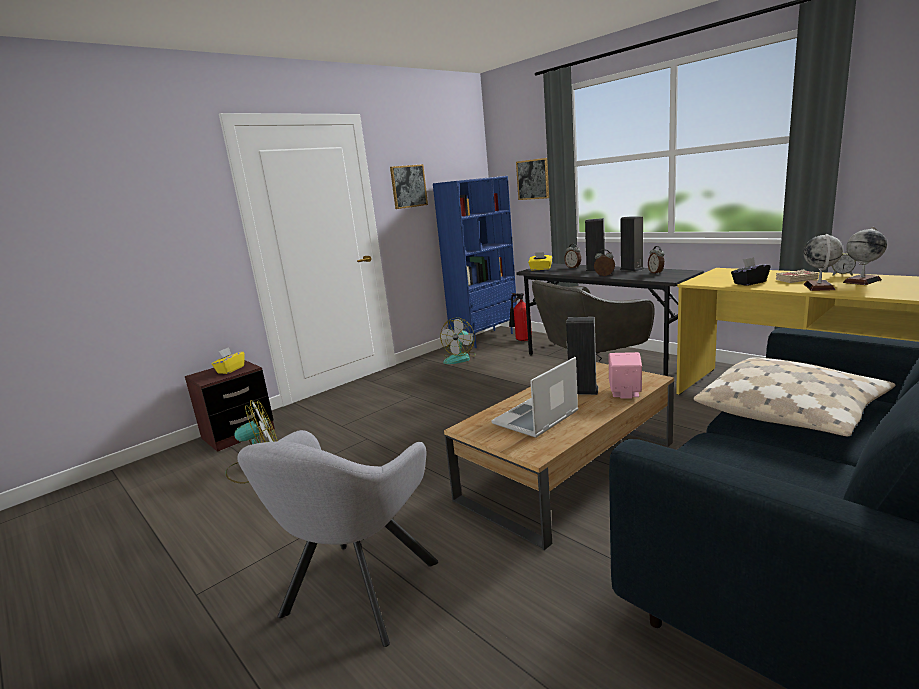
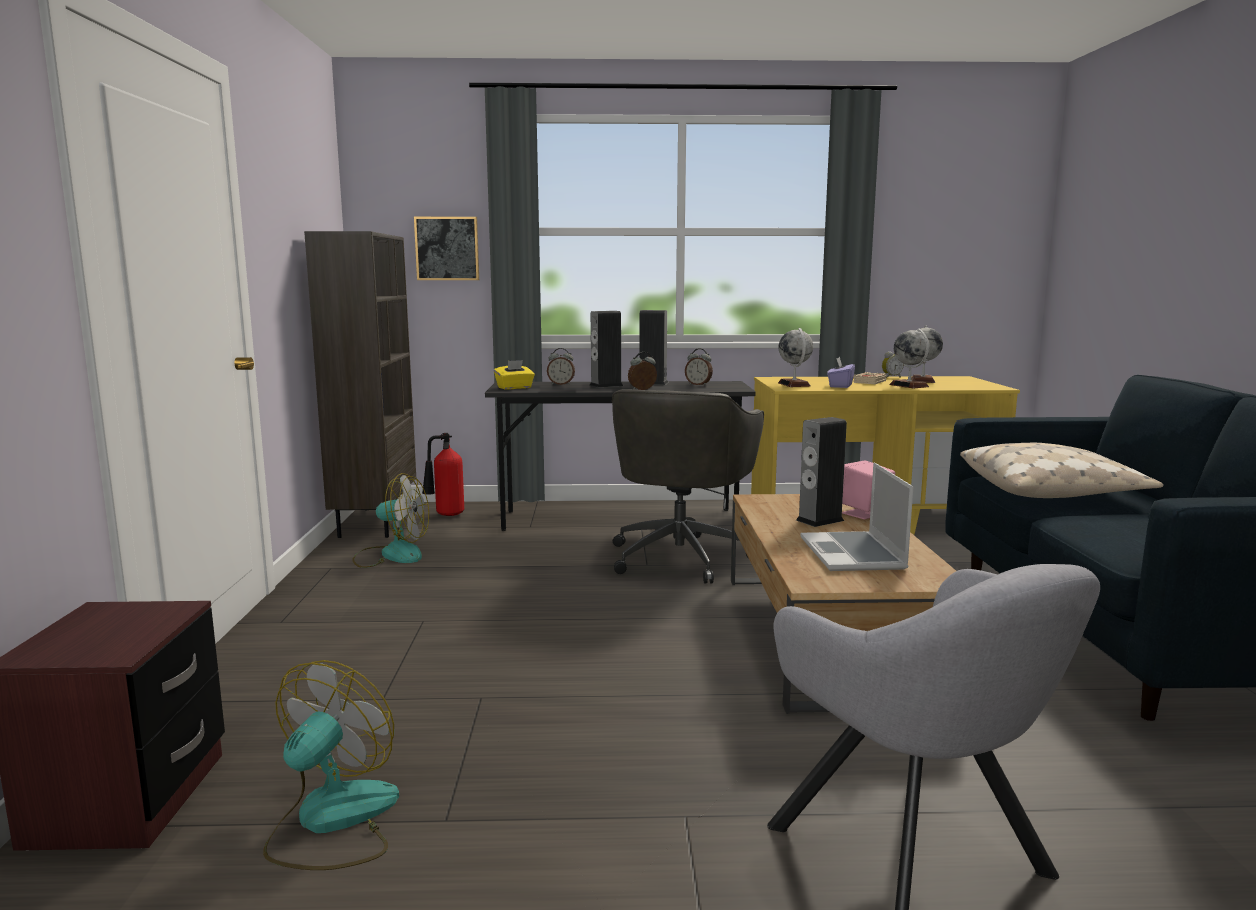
camera: 50 degrees left, 5 degrees down
(230, 370) = (124, 623): yellow tissue box -> none
(408, 186) = (278, 229): picture -> none
(460, 358) = (391, 555): fan -> fan turned 60 degrees counterclockwise
(485, 338) = (375, 522): blue bookcase -> brown bookcase
(715, 278) = (794, 384): none -> globe
(749, 283) = (840, 386): black tissue box -> purple tissue box

